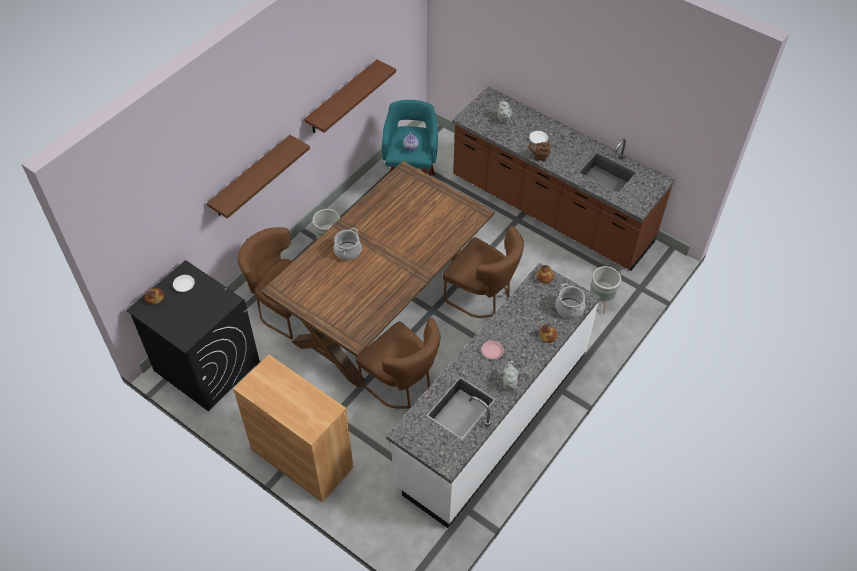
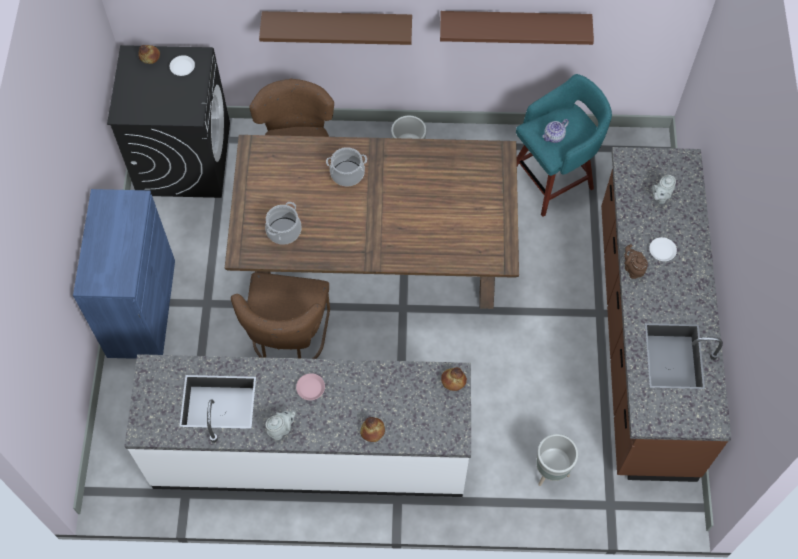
camera: 55 degrees right, 10 degrees up
(302, 458) = (141, 308): brown cabinet -> blue cabinet
(482, 296) = (460, 344): brown chair -> none
(569, 308) = (428, 431): cooking pot -> cooking pot (283, 230)

